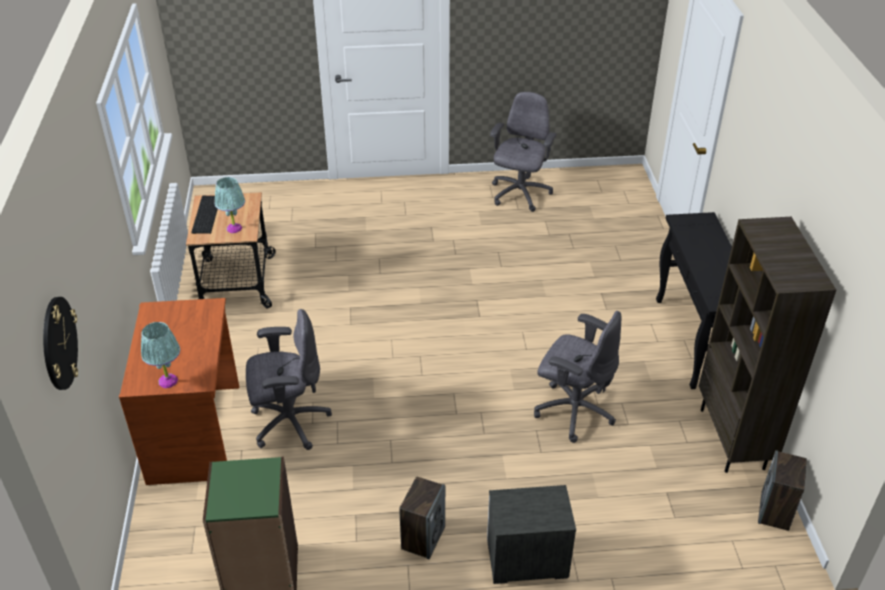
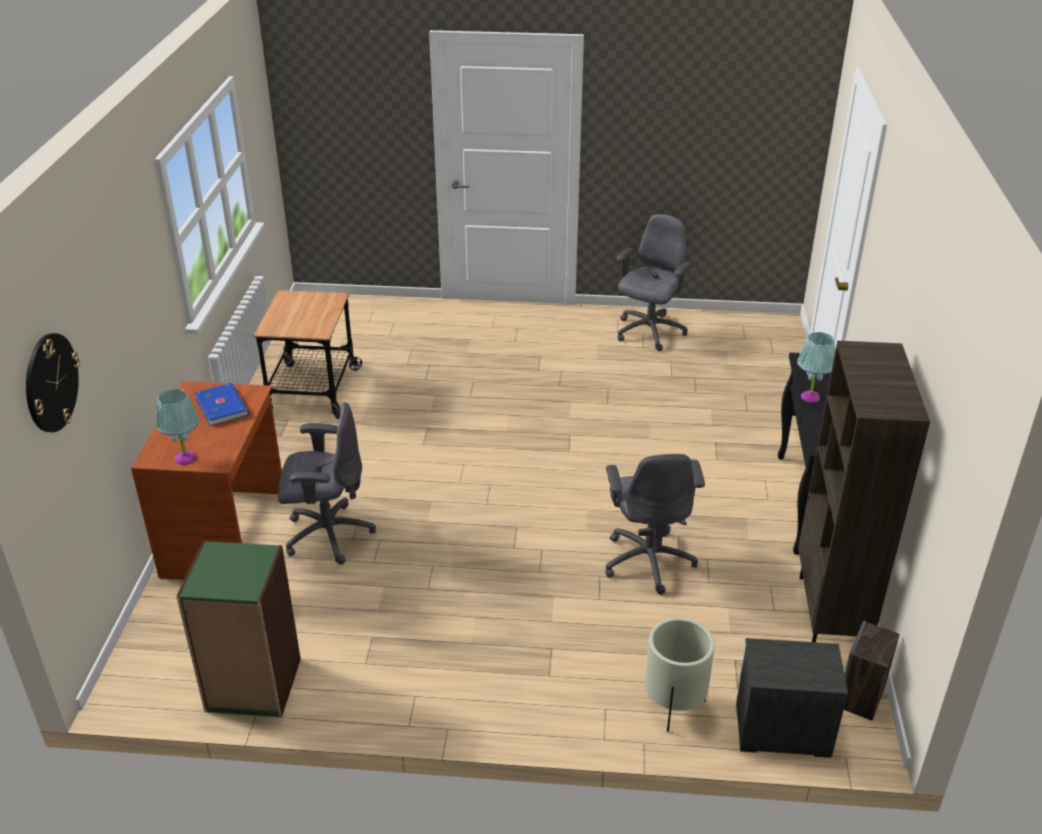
camera: 10 degrees right, 5 degrees down
(187, 324) = (223, 406): none -> blue book
(205, 214) = (283, 308): keyboard -> none
(234, 228) = (308, 324): turquoise table lamp -> turquoise table lamp (810, 397)
(423, 537) = (440, 670): speaker -> none
(525, 558) = (550, 707): nightstand -> nightstand (780, 728)
(573, 410) = (648, 560): grey office chair -> grey office chair turned 45 degrees clockwise
(627, 542) = (673, 706): none -> beige planter

